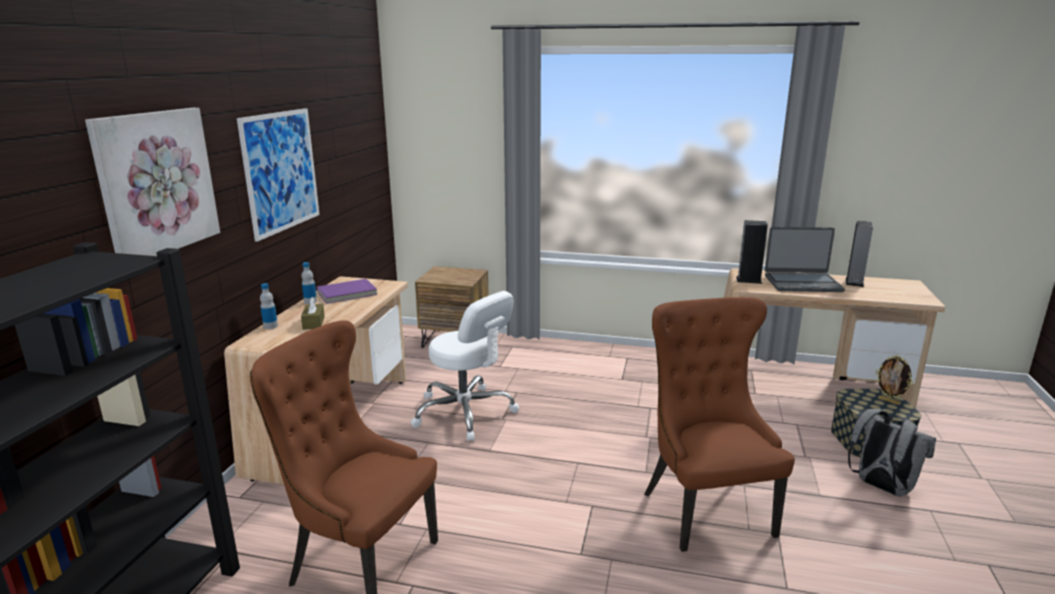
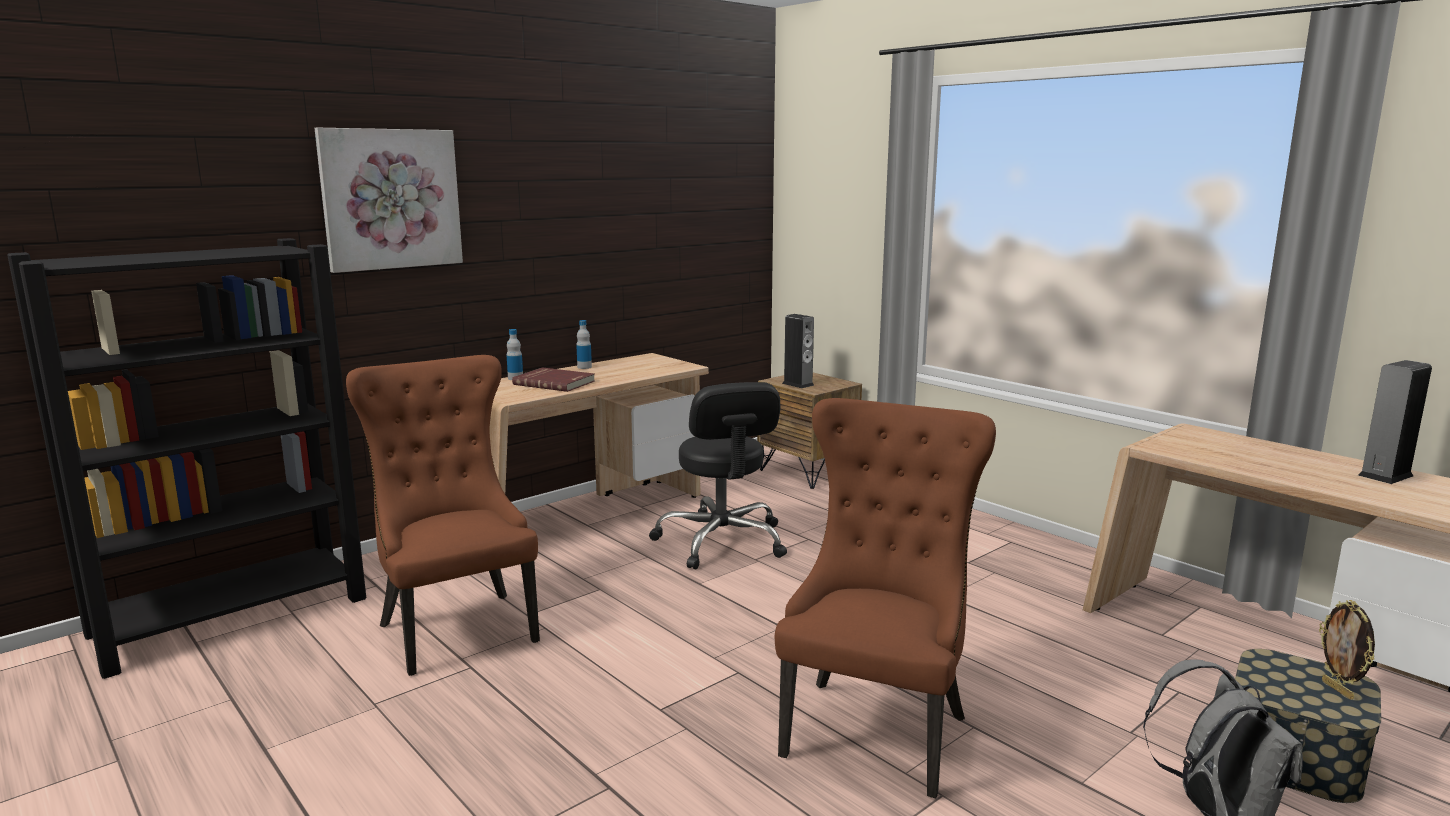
camera: 35 degrees right, 5 degrees down
(281, 171) = (572, 214): picture -> none
(313, 323) = (555, 382): brown tissue box -> red book
(347, 293) = (629, 366): purple book -> none
(468, 414) = (723, 544): white office chair -> black office chair
(749, 280) = (1175, 439): speaker -> speaker (798, 384)
(802, 283) = (1269, 459): laptop -> none

